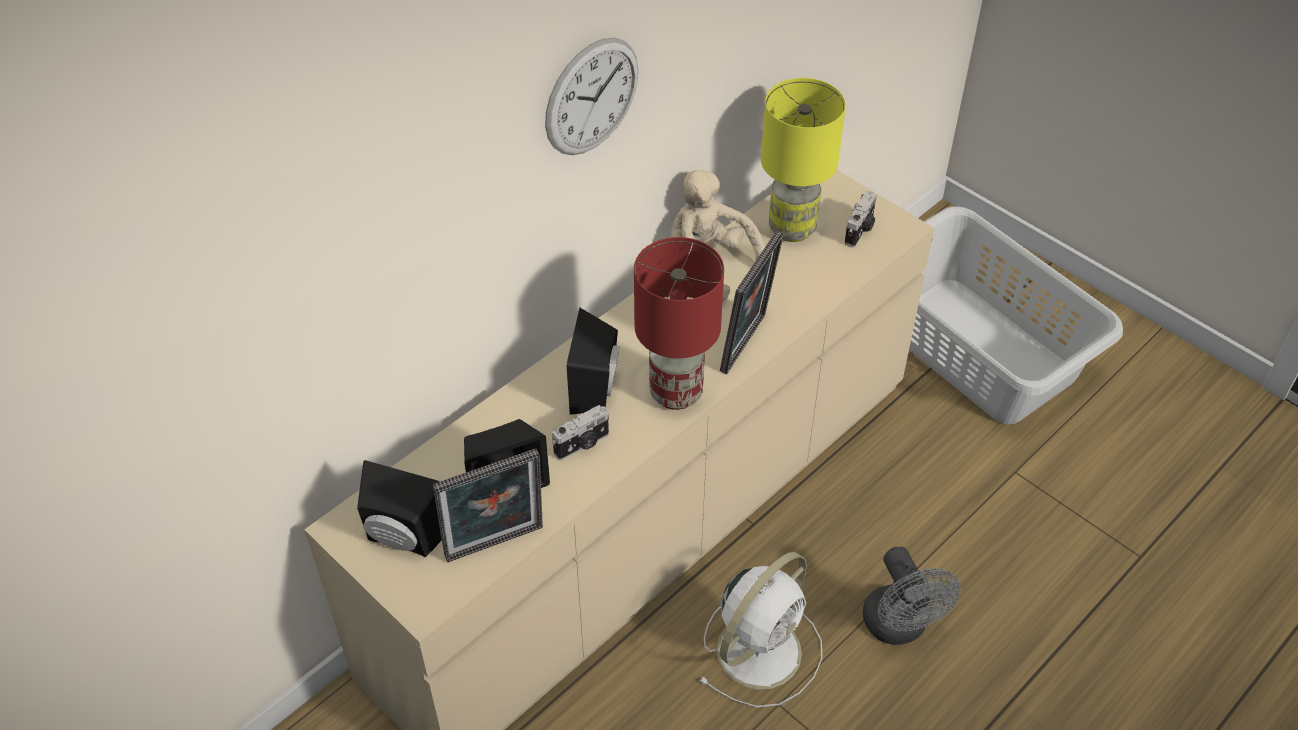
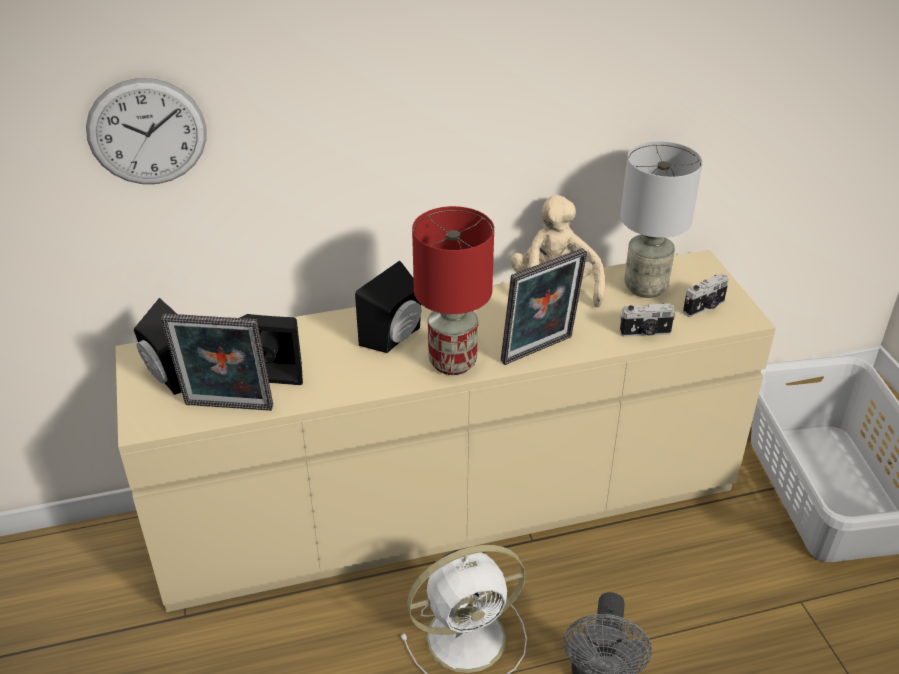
camera: 30 degrees right, 10 degrees down
(582, 445) = (351, 369): camera -> camera (645, 333)
(592, 97) = (446, 74): wall clock -> wall clock (147, 132)
(793, 229) = (646, 288): yellow table lamp -> grey table lamp

